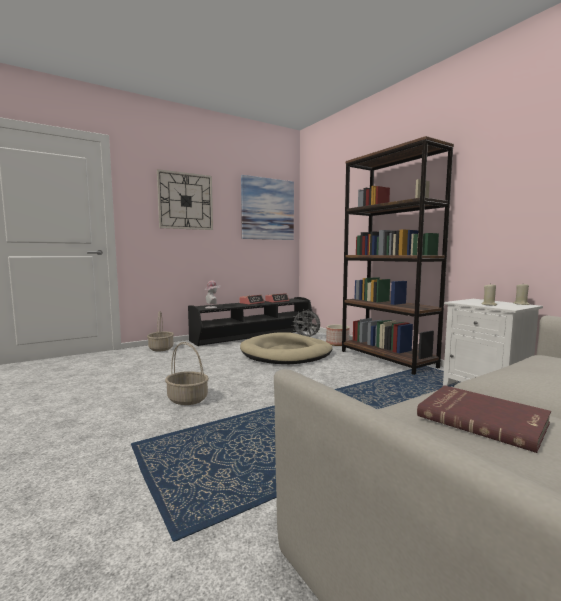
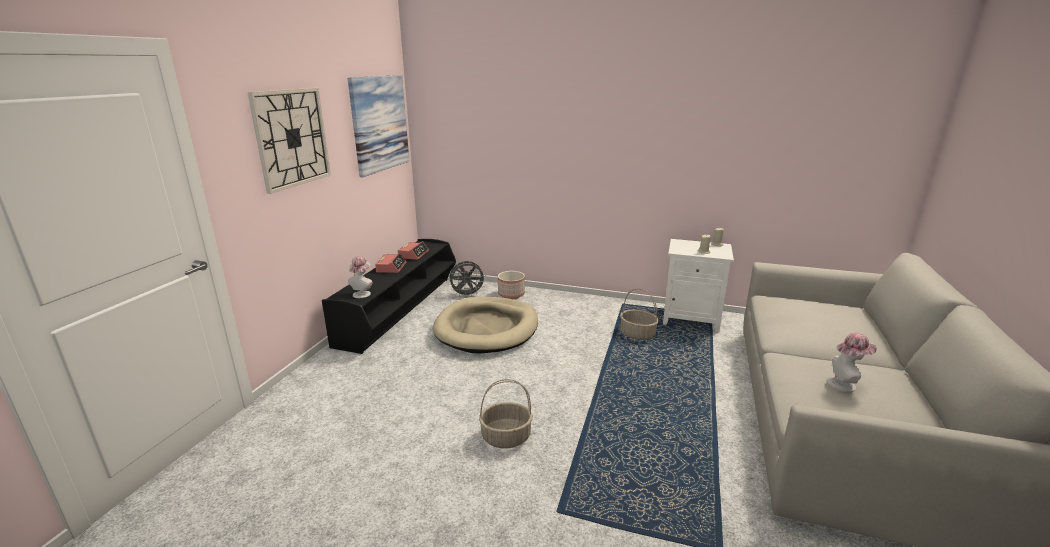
camera: 40 degrees left, 15 degrees up
(161, 348) = (318, 377): basket -> basket (637, 334)
(387, 359) = (584, 304): brown bookcase -> none
(482, 418) = (845, 384): red book -> hat

